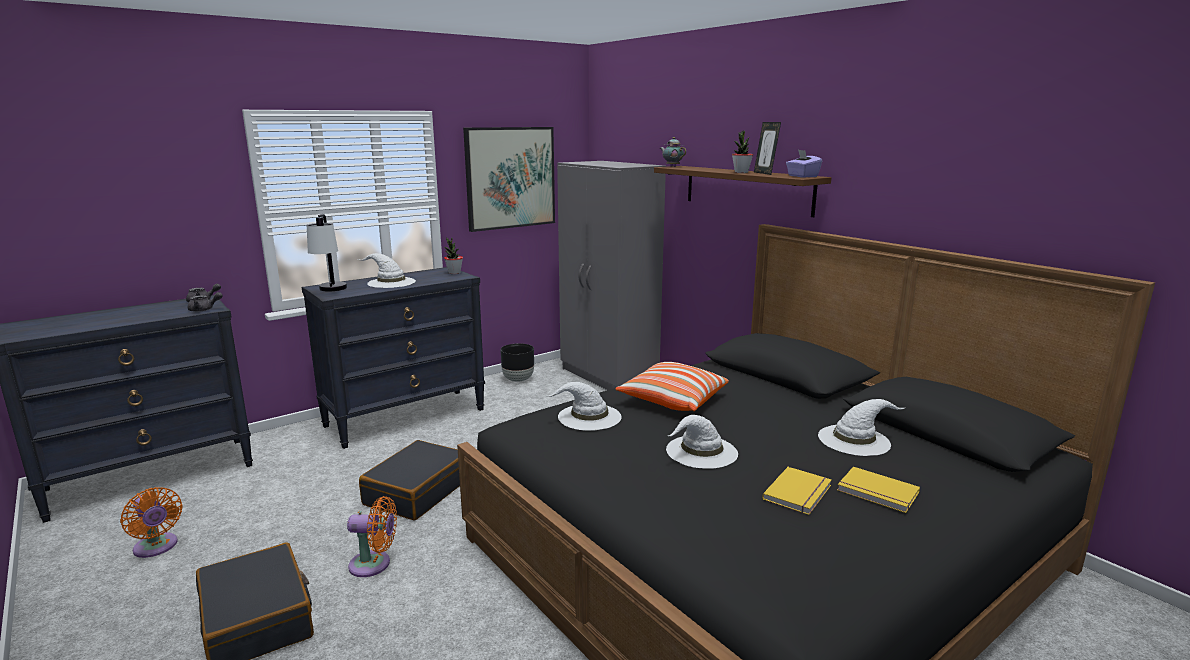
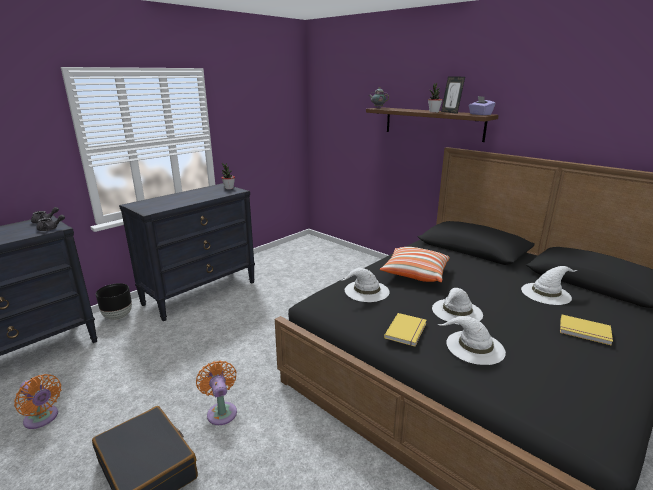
camera: 10 degrees left, 5 degrees up
(331, 291) = (145, 207): table lamp -> none
(374, 564) = (221, 411): orange fan -> orange fan turned 105 degrees counterclockwise
(390, 282) = (186, 198): white hat -> white hat (474, 347)
(417, 491) = (231, 349): black suitcase -> none
(510, 178) = (257, 117): picture -> none
(518, 379) = (269, 258): black planter -> black planter (118, 316)
(608, 377) = (329, 252): grey wardrobe -> none
(799, 493) = (538, 337): yellow book -> yellow book (407, 331)

